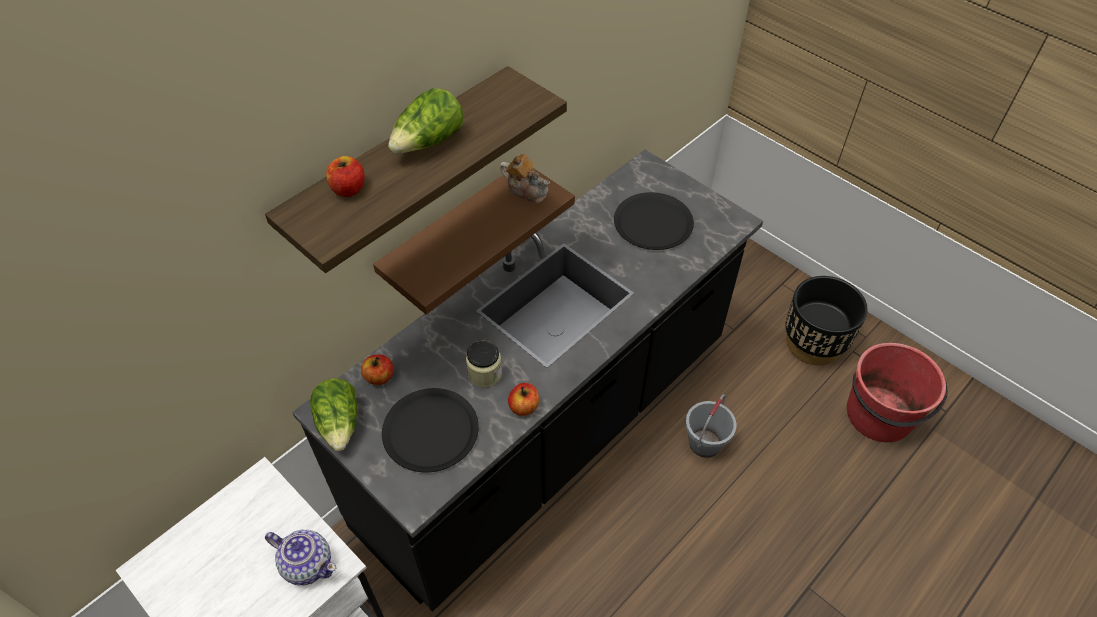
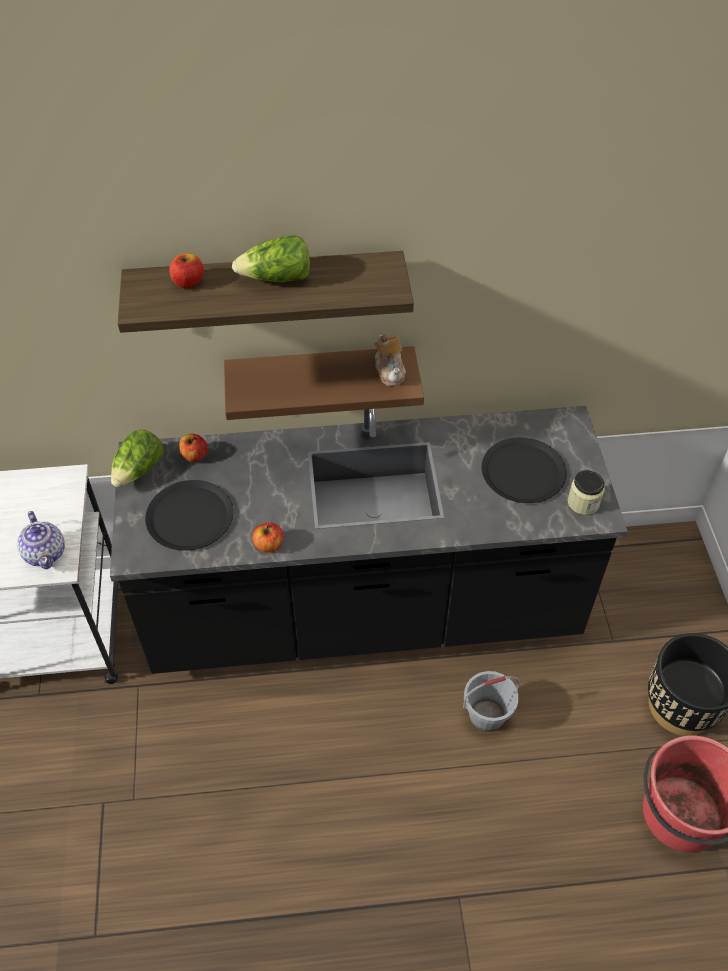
camera: 40 degrees right, 0 degrees up
(485, 373) = (266, 502): jar -> jar (583, 502)

